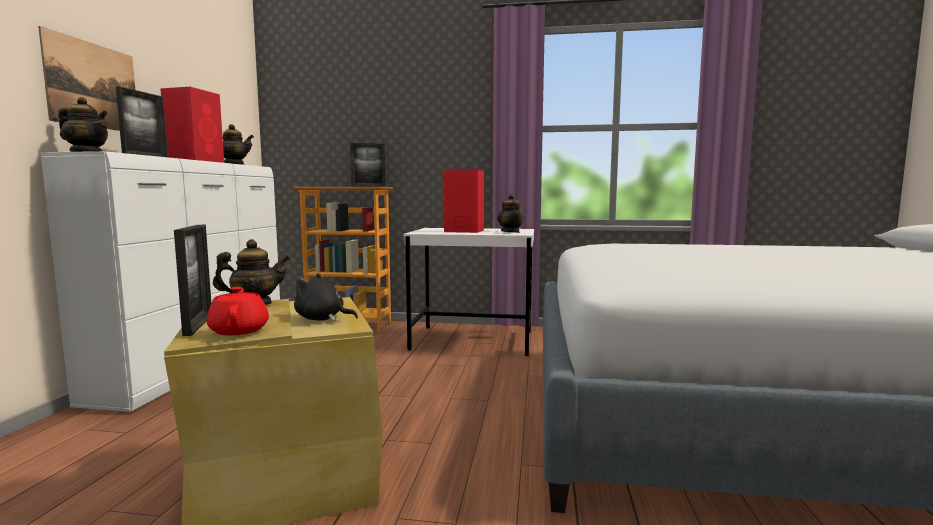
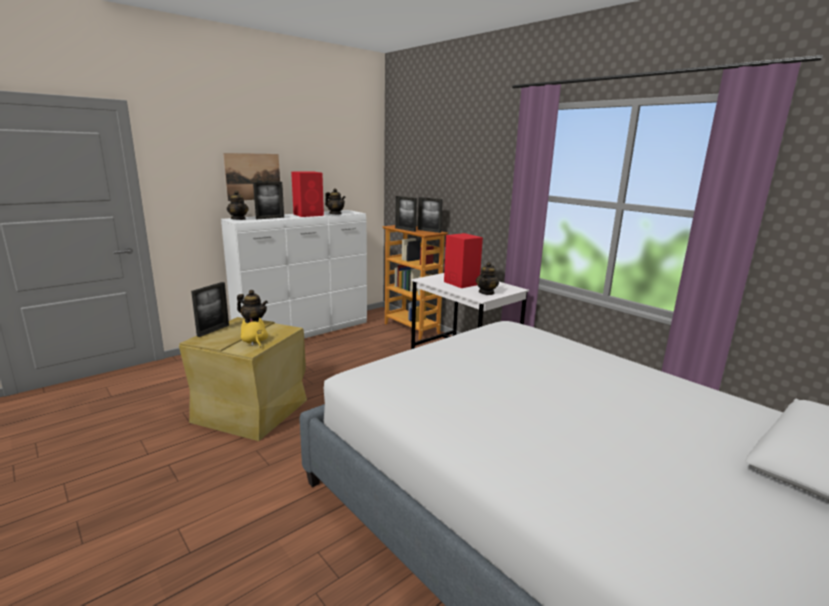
camera: 40 degrees right, 10 degrees up
(239, 330) = (214, 339): red teapot -> none
(322, 319) = (254, 342): black plush toy -> yellow plush toy
(336, 186) = (405, 229): none -> picture frame

